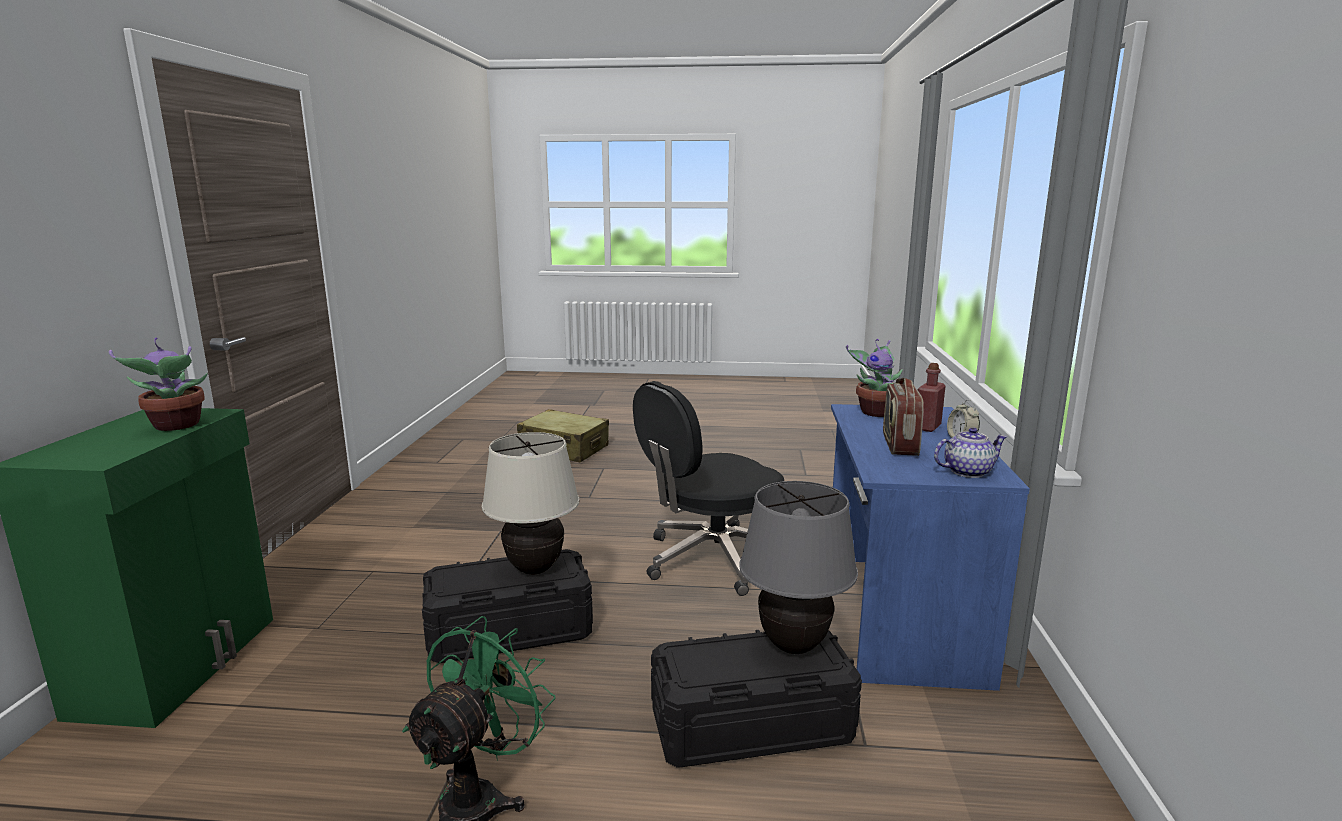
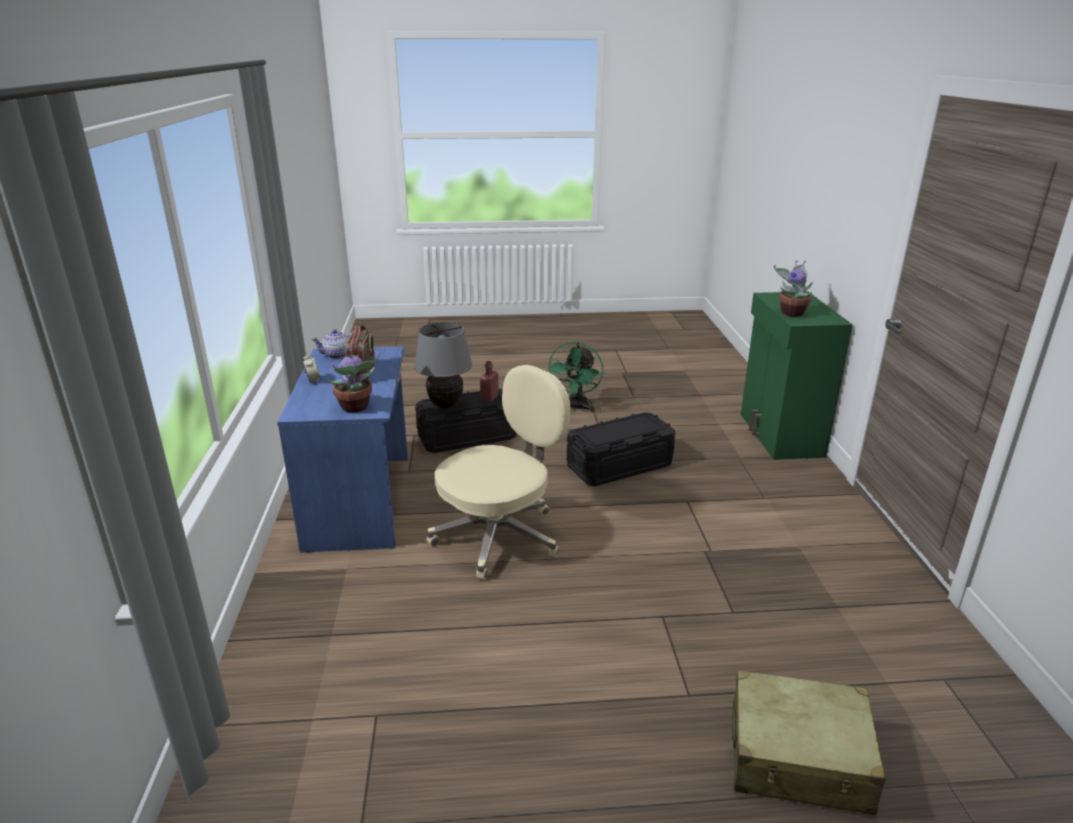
camera: 170 degrees right, 10 degrees up
(535, 569) = (605, 432): beige table lamp -> none
(711, 559) = (500, 536): black office chair -> beige office chair
(927, 427) = (326, 391): red bottle -> red bottle (489, 398)

